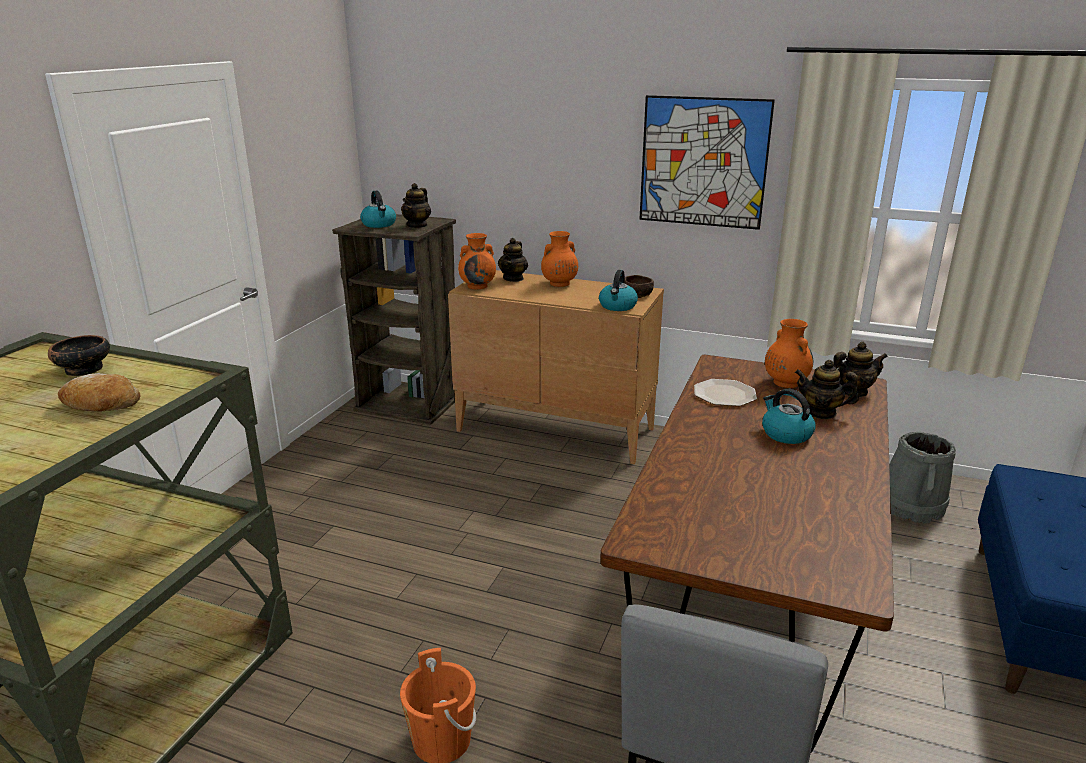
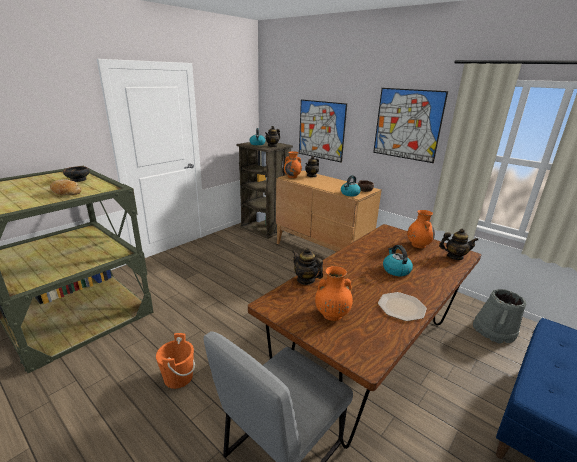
camera: 20 degrees right, 0 degrees up
(520, 183) = (321, 130): none -> picture
(559, 284) = (331, 180): orange vase -> orange vase (331, 314)
(724, 394) = (378, 244): plate -> plate (401, 307)
(821, 413) = (426, 263): teapot -> teapot (306, 280)

